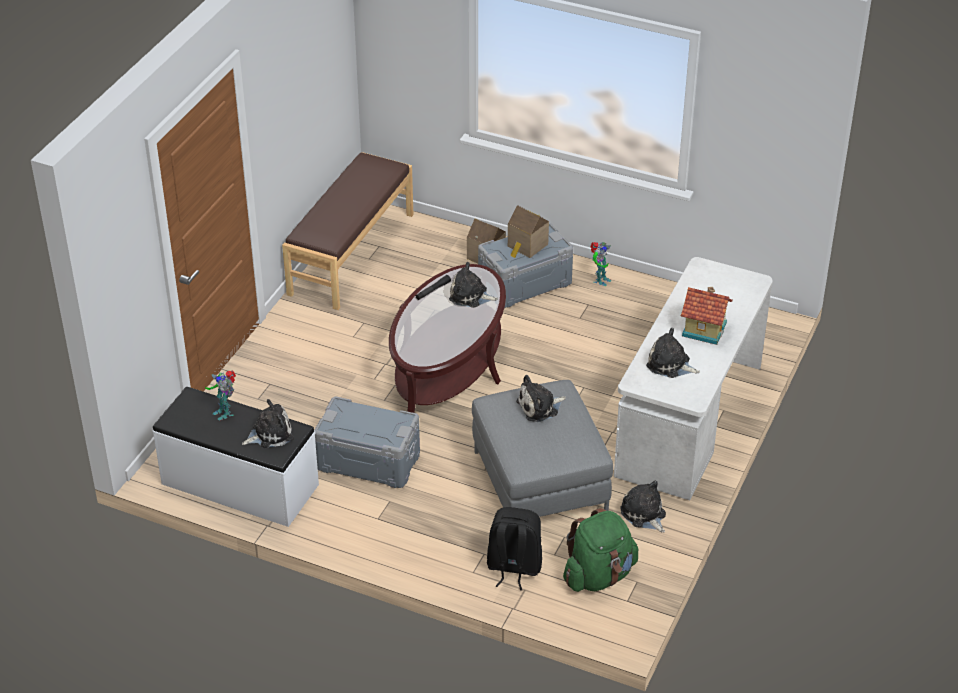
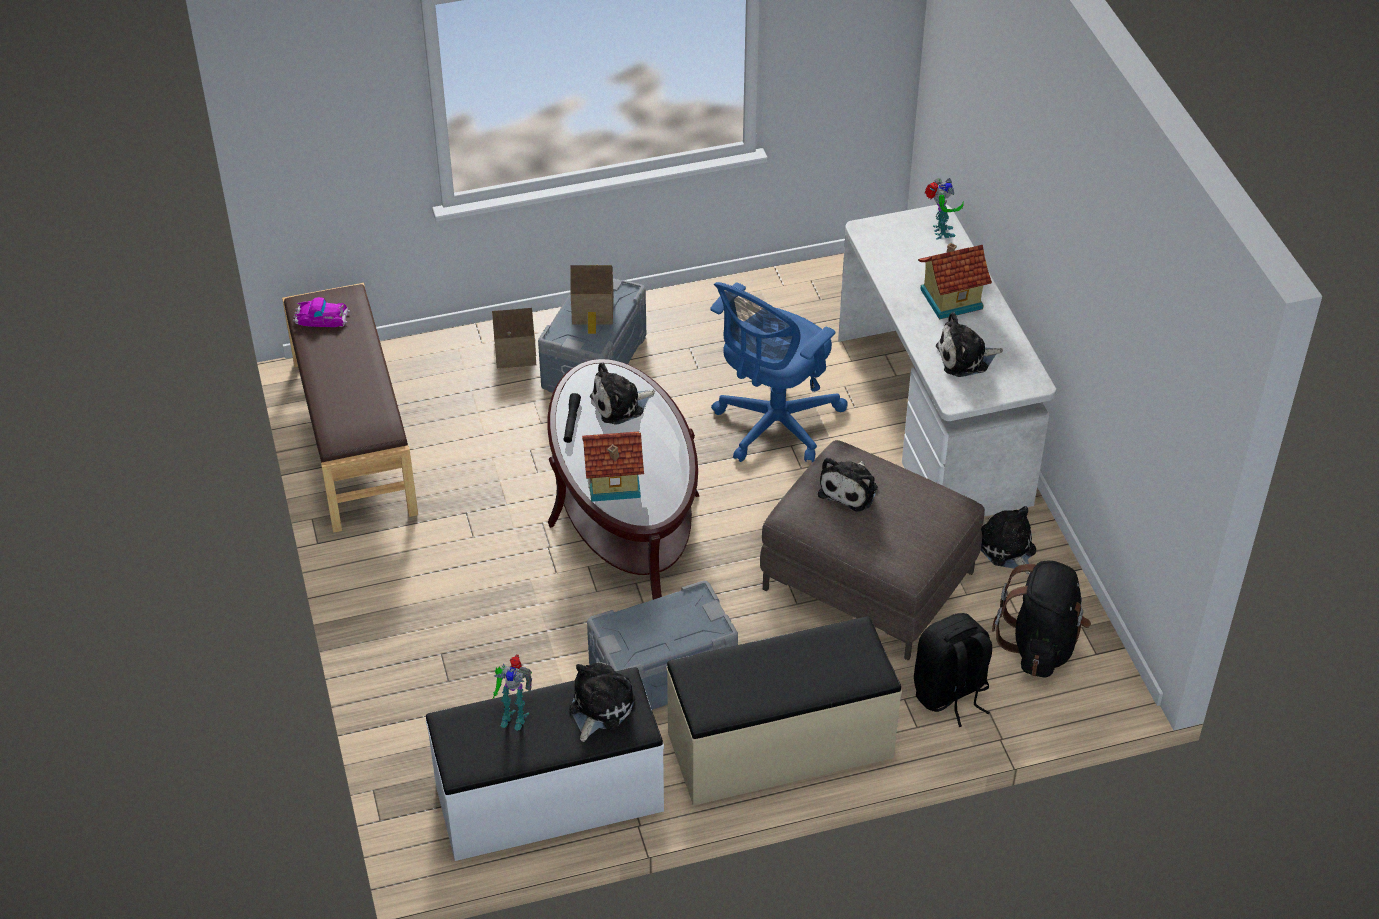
camera: 40 degrees left, 5 degrees up
(366, 170) = (321, 317): none -> toy car
(386, 535) = (780, 746): none -> beige bench
(417, 333) = (614, 483): none -> toy house
(540, 482) = (868, 580): grey ottoman -> brown ottoman
(585, 371) = (773, 426): none -> blue office chair
(599, 576) = (1041, 645): green backpack -> black backpack
(600, 280) = (670, 312): toy robot -> toy robot (940, 232)
(644, 514) = (1007, 549): plush toy -> plush toy turned 45 degrees clockwise

